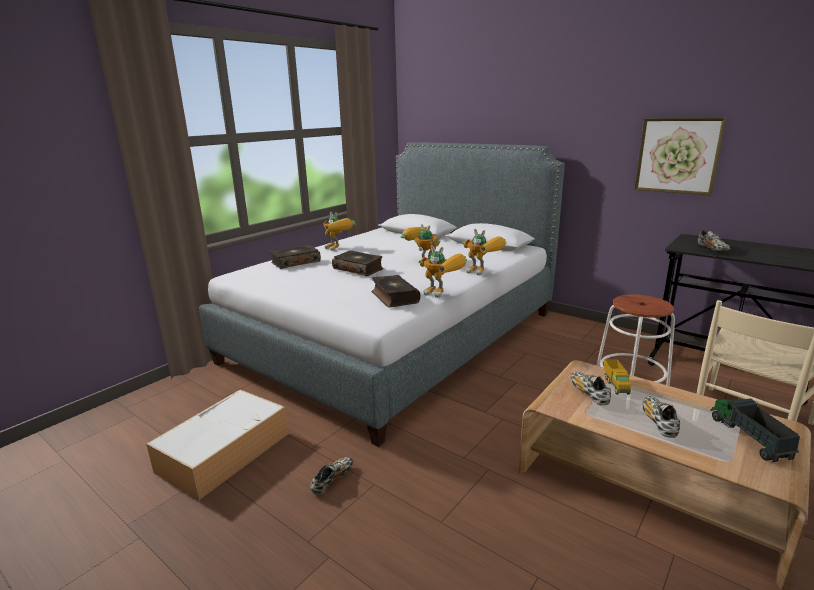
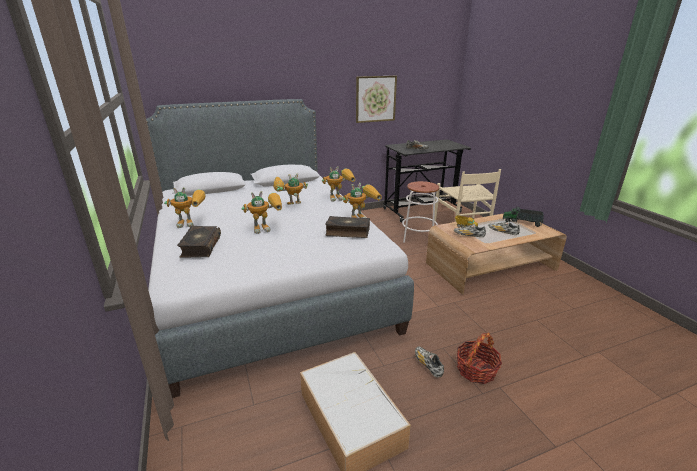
camera: 60 degrees left, 5 degrees up
(349, 525) = (476, 370): none -> basket
(358, 269) = (267, 228): book -> toy robot

